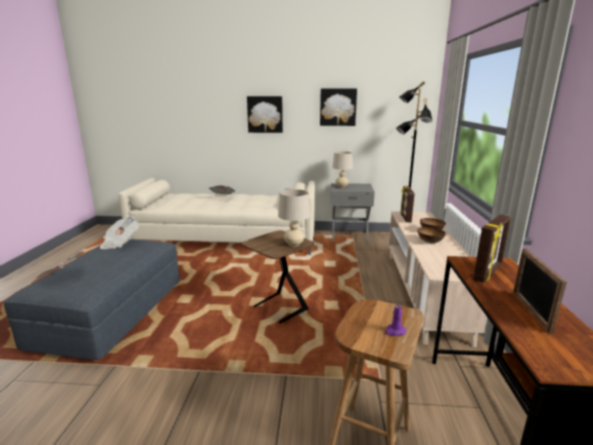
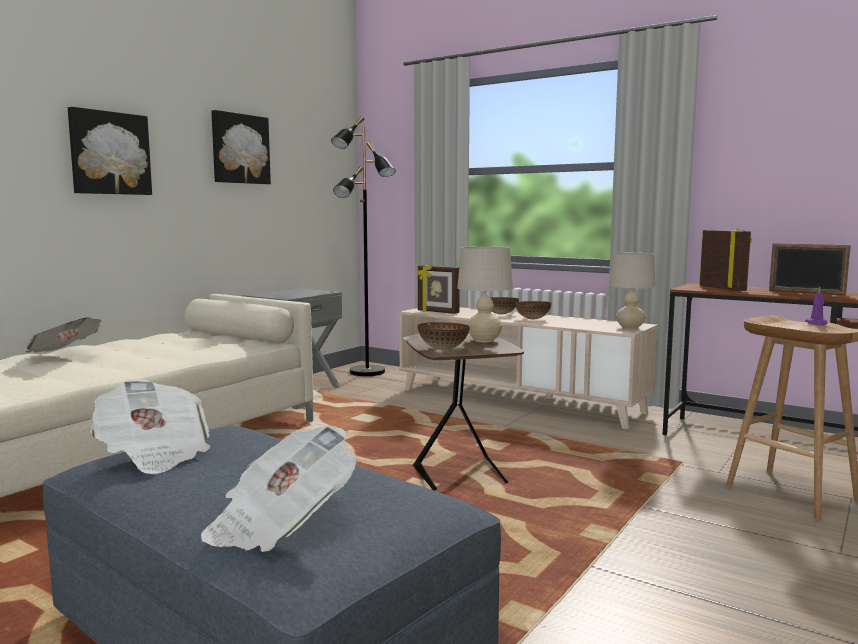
camera: 60 degrees left, 10 degrees down
(260, 241) = (444, 349): none -> bowl
(341, 187) = (279, 295): beige table lamp -> beige table lamp (630, 328)

